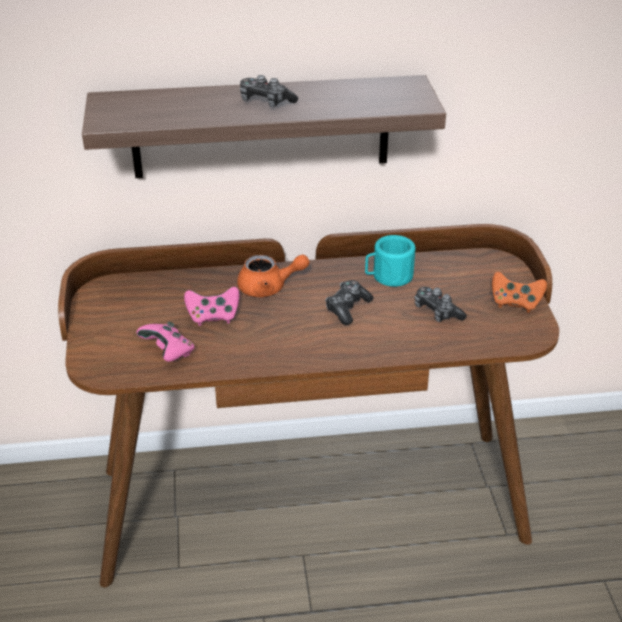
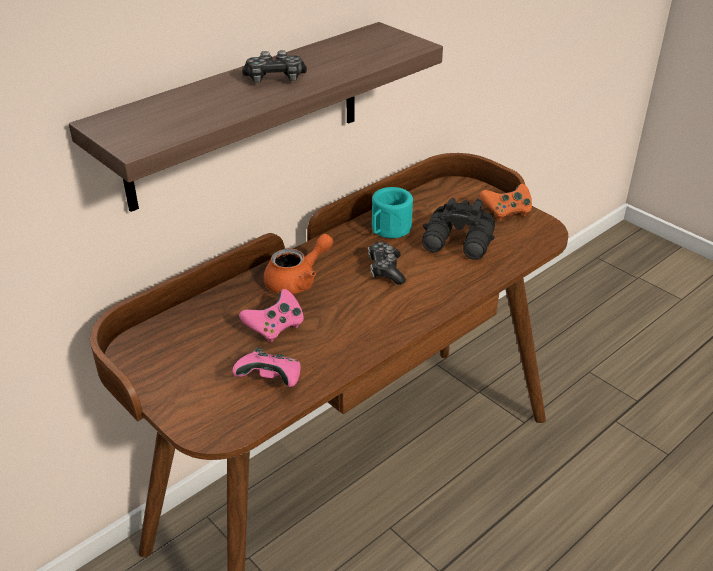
camera: 35 degrees left, 0 degrees up
(437, 312) = (459, 243): game controller -> black binoculars

